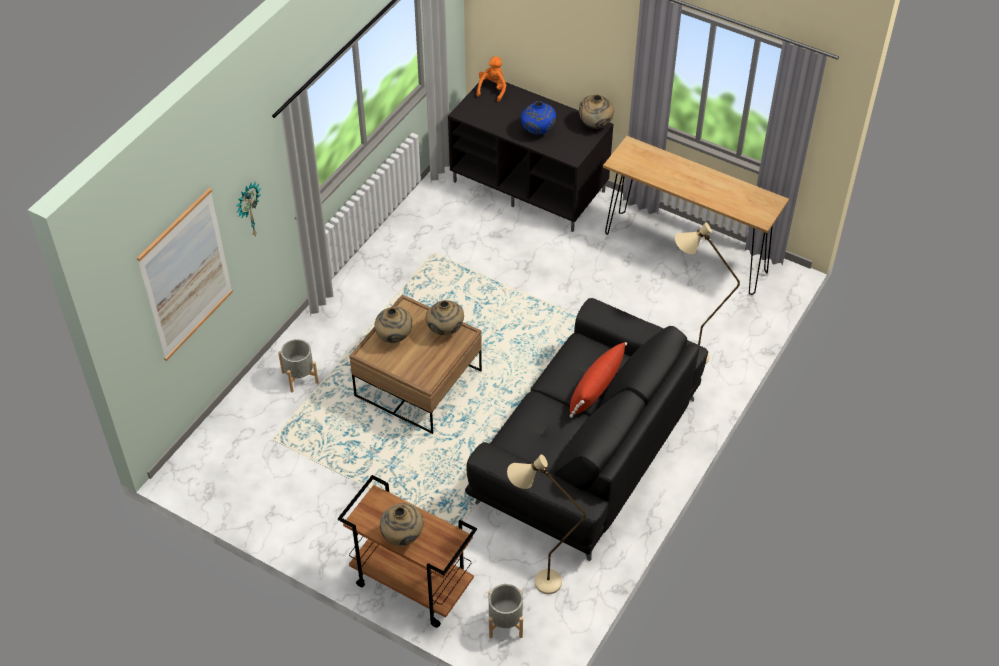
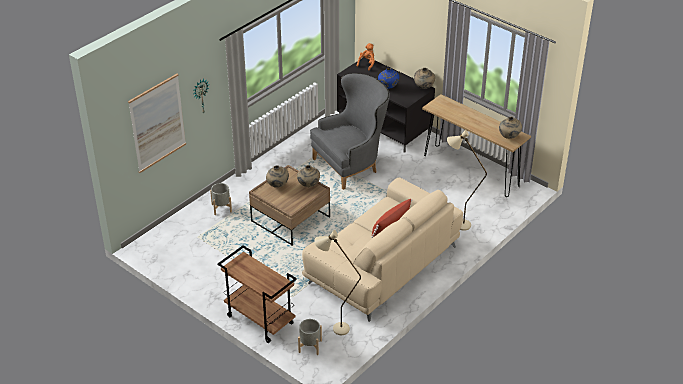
camera: 10 degrees right, 10 degrees down
(402, 538) = (253, 279): beige vase -> beige vase (509, 138)
(494, 266) = (352, 165): none -> grey armchair
(586, 450) = (382, 265): black sofa -> beige sofa

